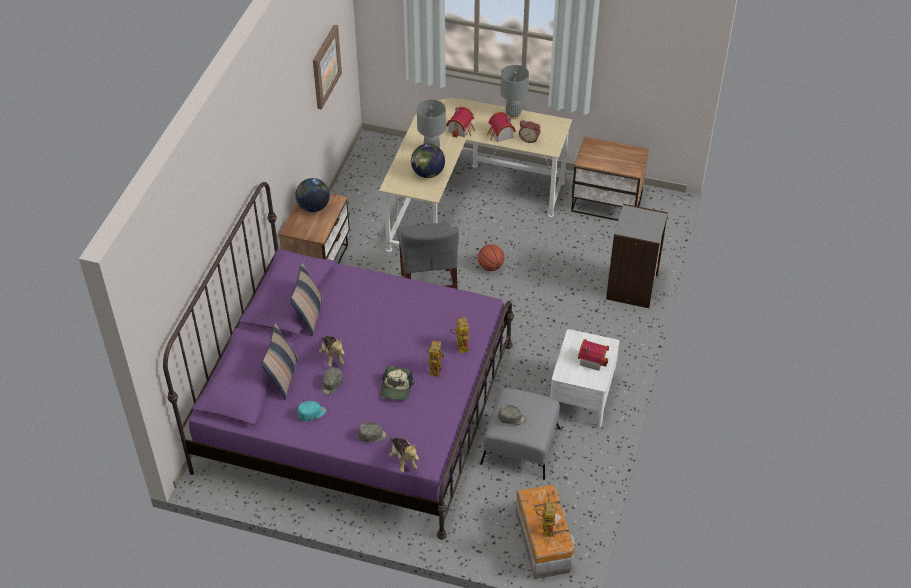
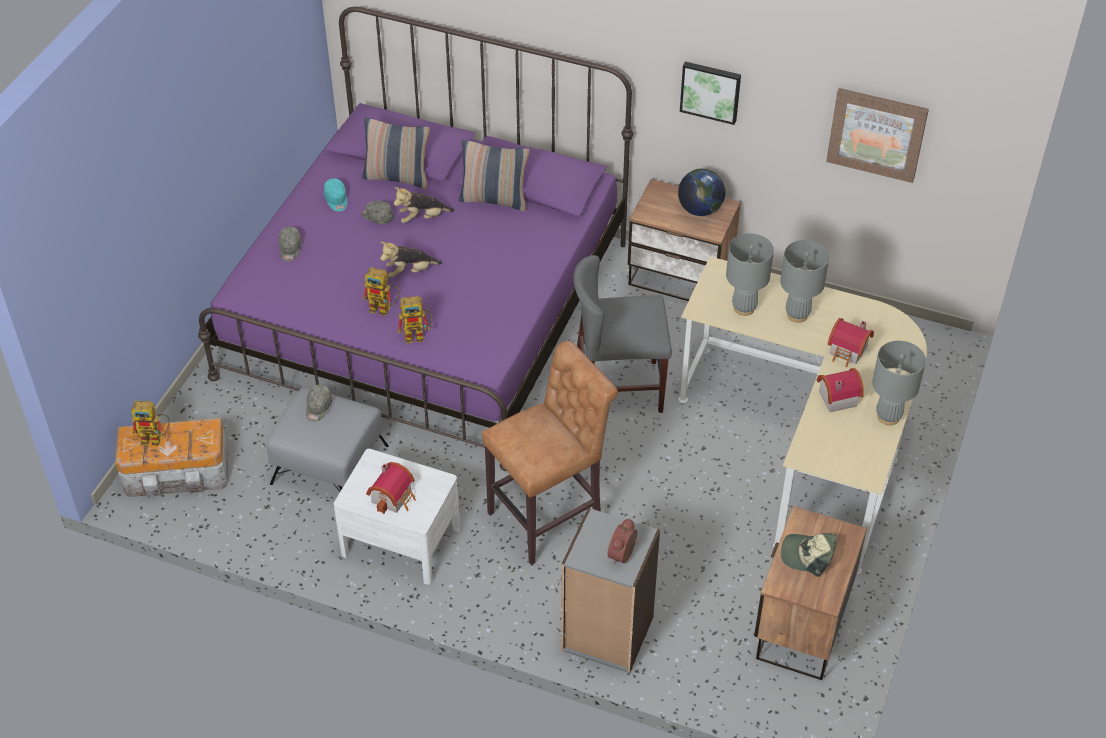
camera: 95 degrees right, 0 degrees up
(282, 138) = (711, 91): none -> picture
(396, 388) = (358, 272): cap -> cap (807, 555)
(403, 459) = (247, 273): plush toy -> plush toy (410, 272)
(428, 173) = (744, 308): globe -> grey table lamp
(490, 267) = (664, 460): basketball -> none
(529, 139) = (827, 432): alarm clock -> alarm clock (624, 555)
(546, 320) = (550, 516): none -> brown stool

